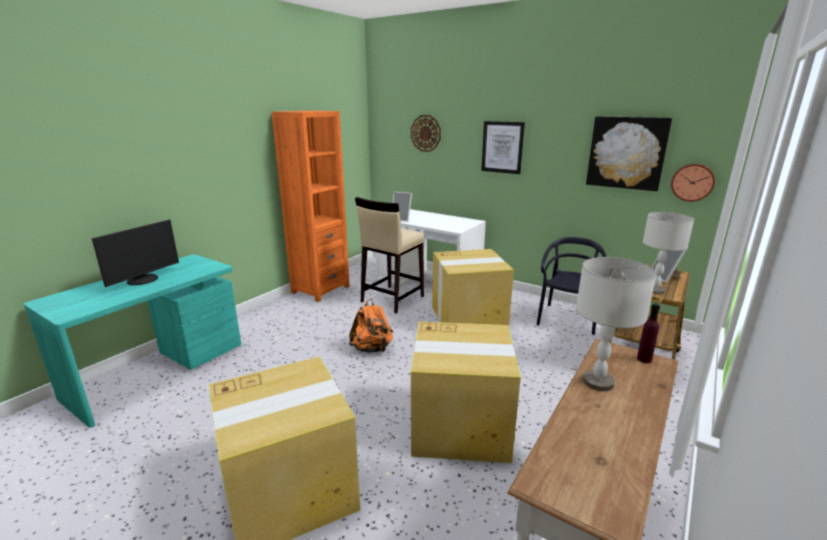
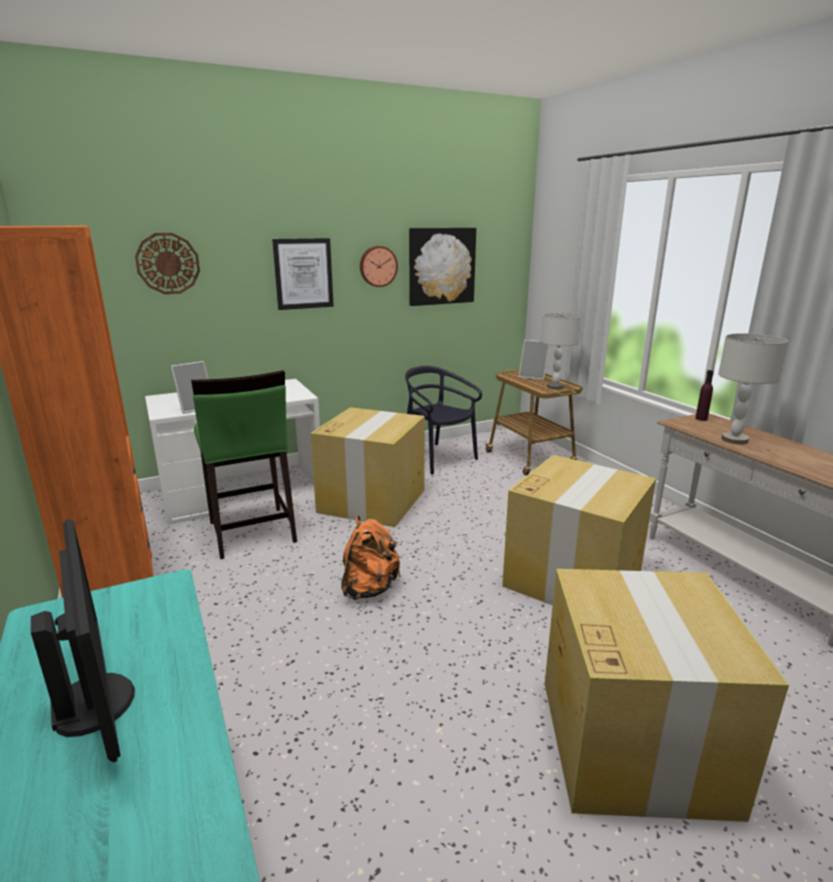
camera: 60 degrees left, 0 degrees up
(391, 299) = (251, 532): beige stool -> green stool
(692, 182) = (495, 288): wall clock -> wall clock (378, 266)

